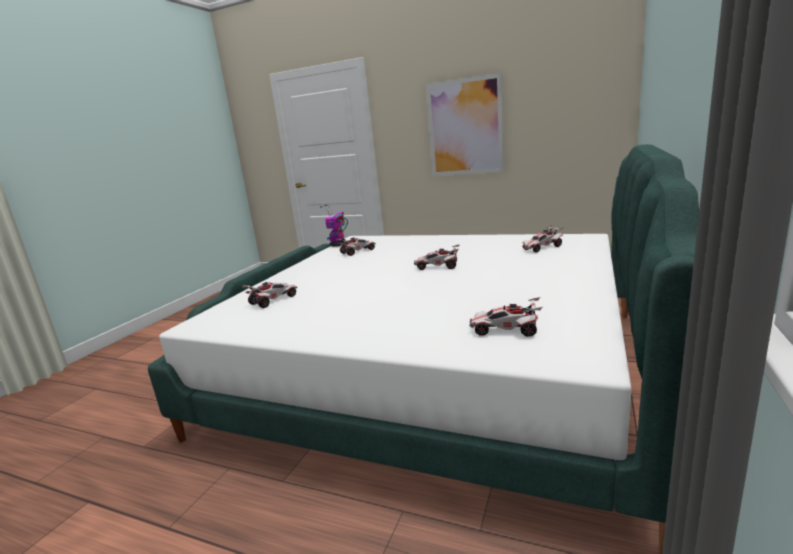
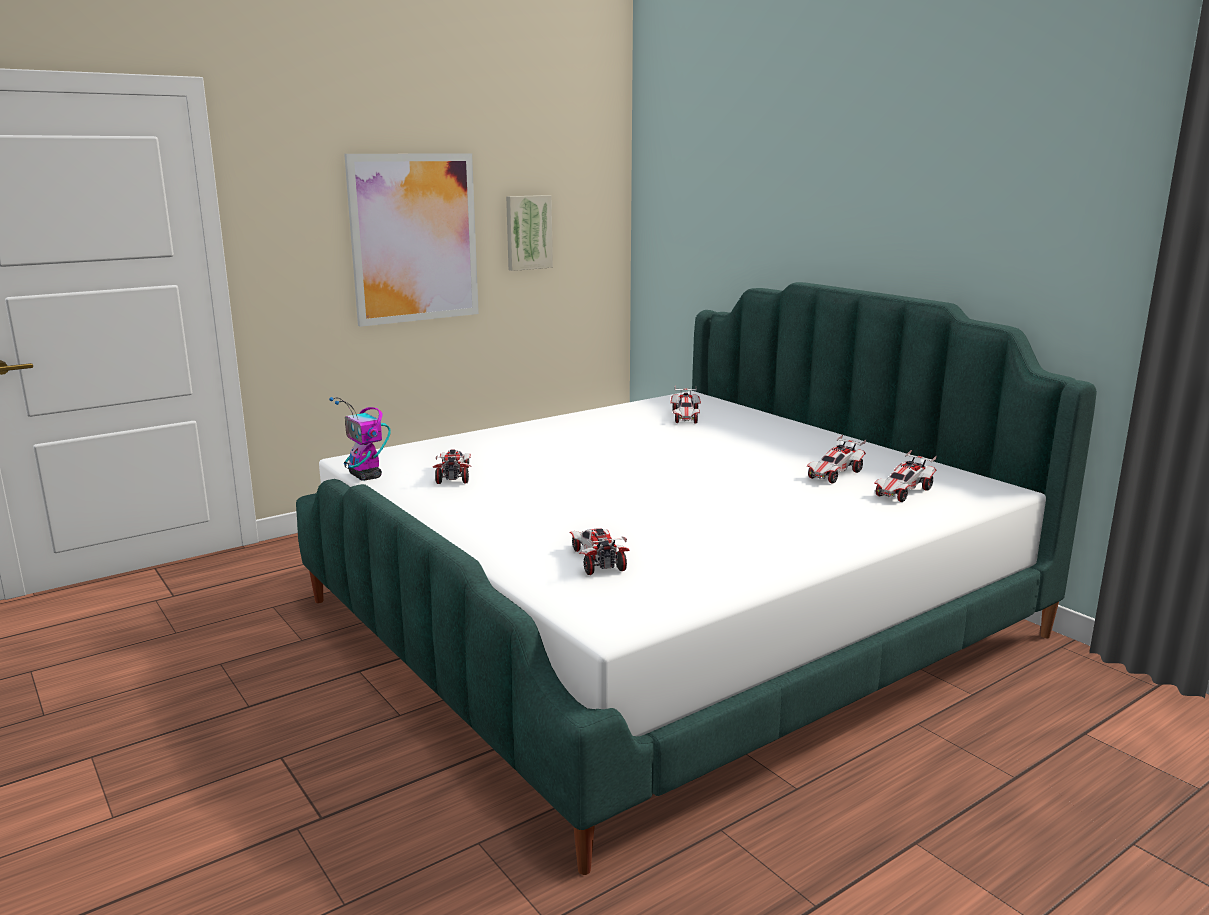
camera: 60 degrees left, 0 degrees up
(437, 267) = (650, 463): toy car -> toy car (834, 475)
(543, 119) = (528, 232): none -> picture

